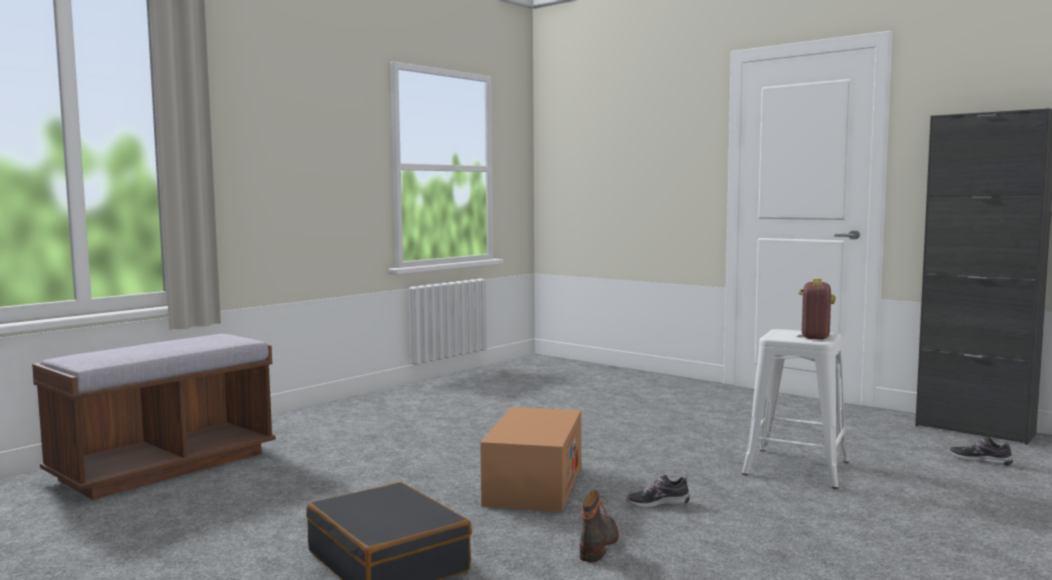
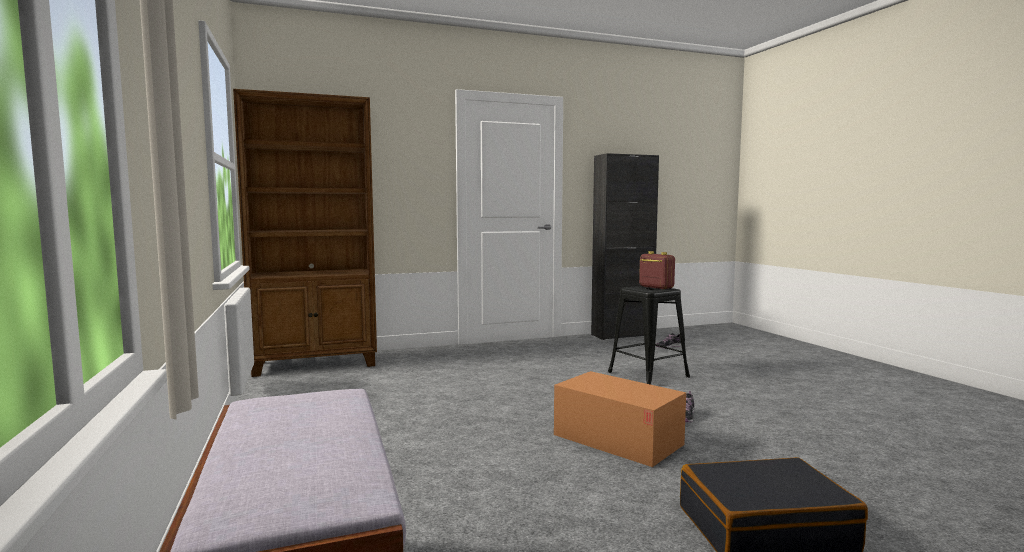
camera: 60 degrees left, 0 degrees up
(560, 367) = (316, 364): none -> brown bookcase
(599, 544) = (753, 448): boot -> none
(796, 467) = (648, 374): white stool -> black stool

